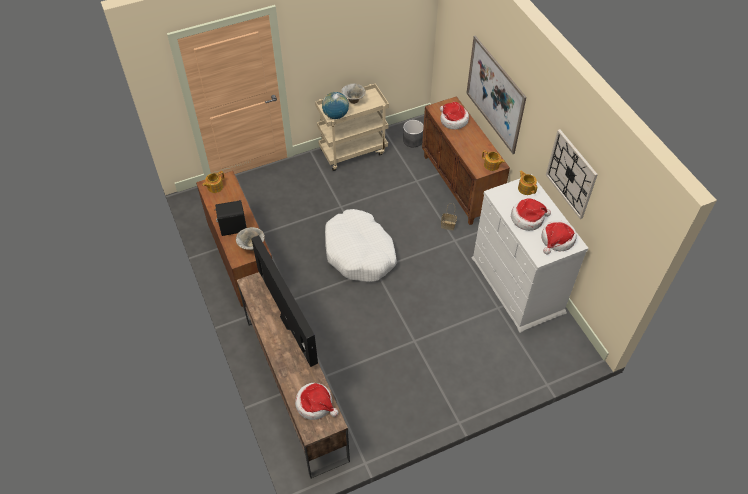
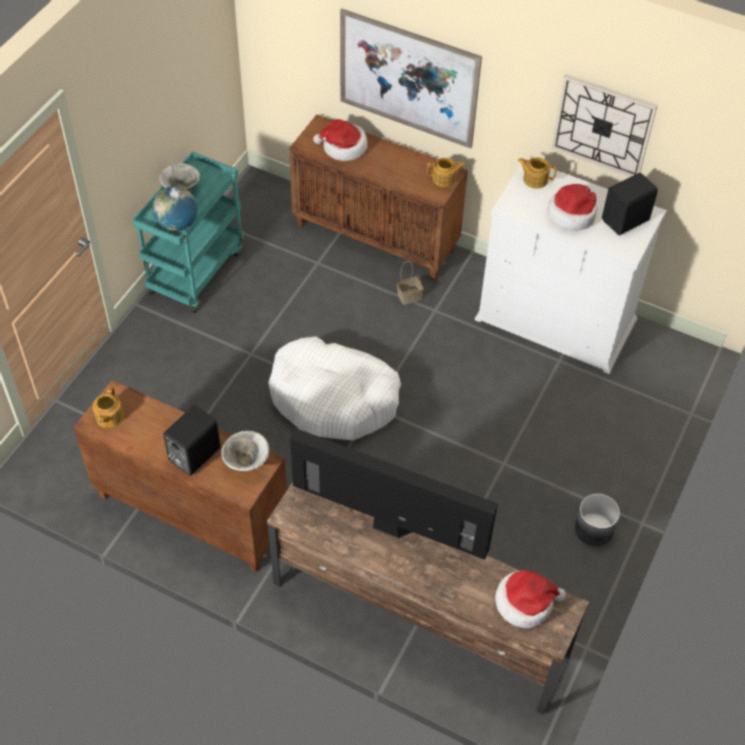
camera: 40 degrees left, 0 degrees up
(353, 151) = (196, 270): beige cart -> turquoise cart
(412, 140) = (262, 213): grey planter -> grey planter (594, 529)
(557, 240) = (626, 221): hat -> black speaker

